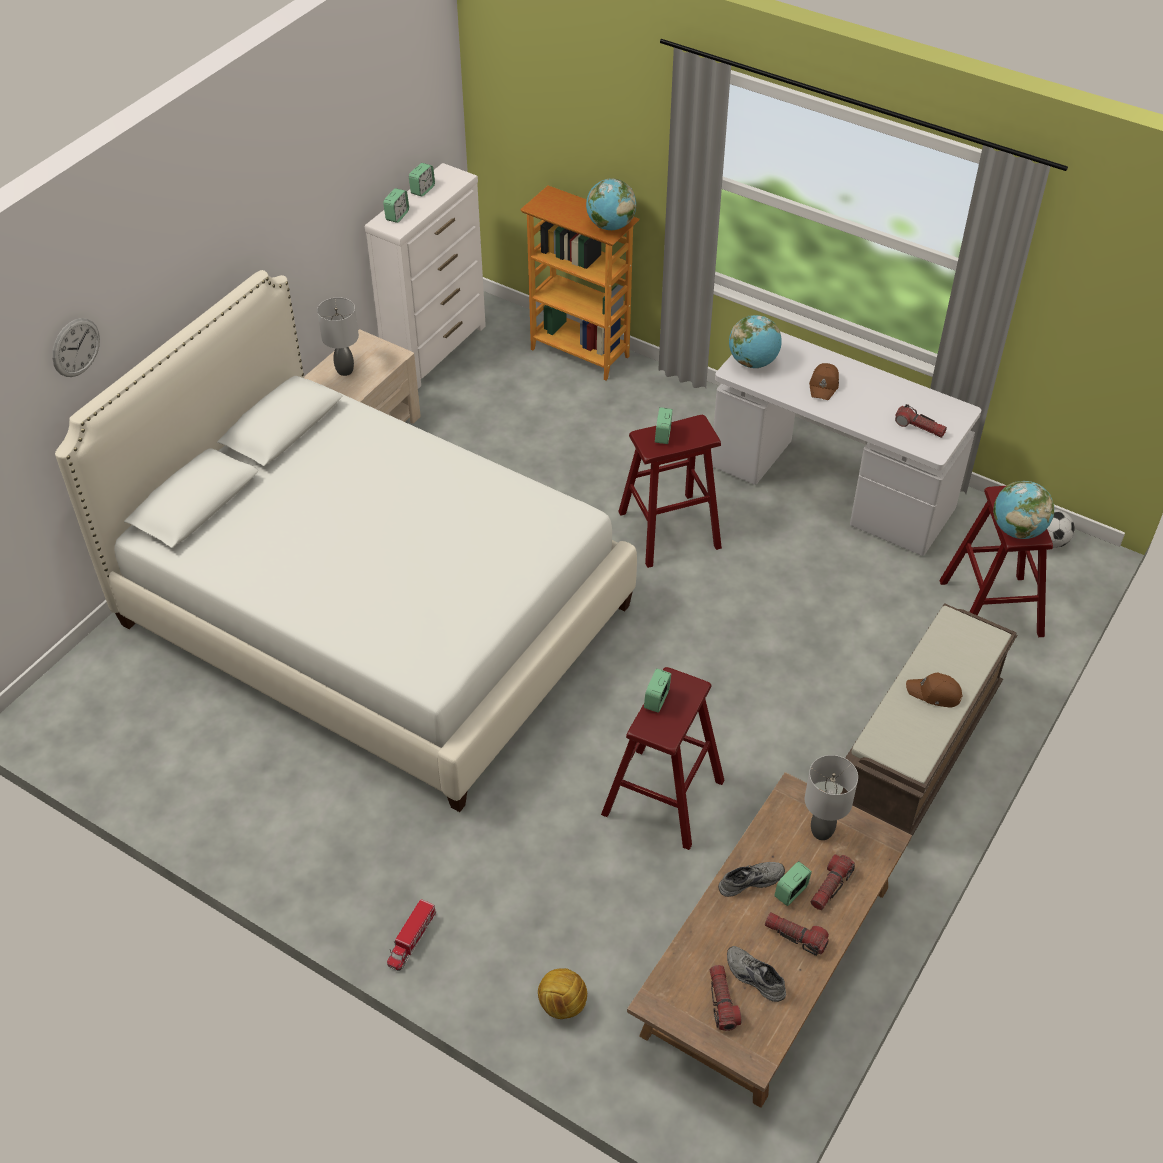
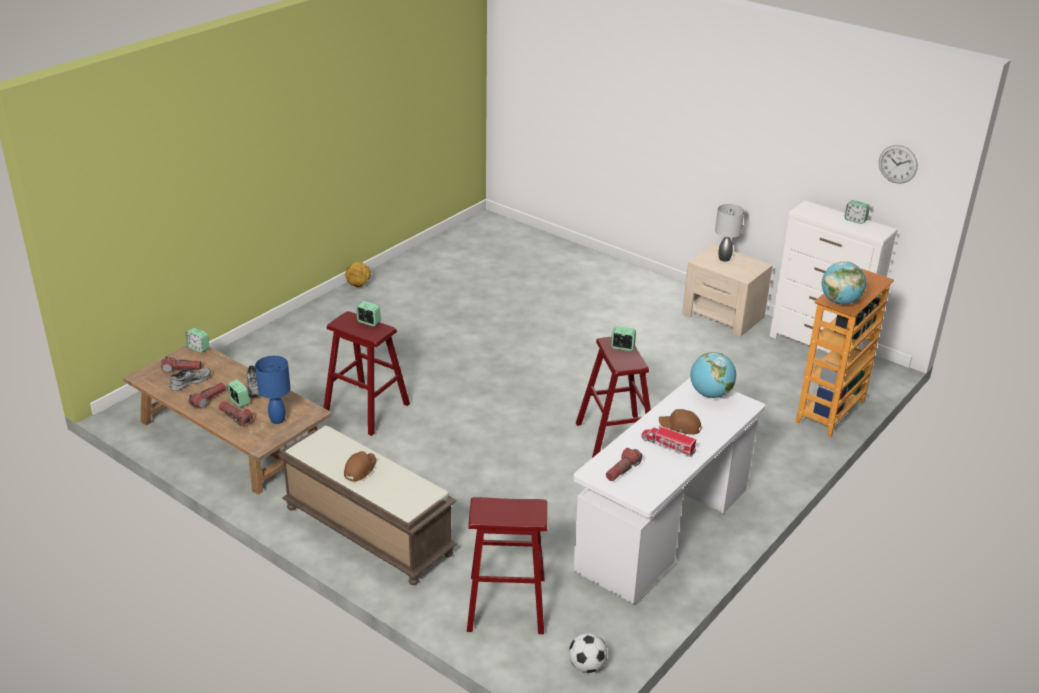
camera: 95 degrees right, 15 degrees down
(76, 347) = (592, 73): wall clock -> wall clock (898, 164)
(374, 614) = (545, 314): white bed -> none
(397, 216) = (818, 210): alarm clock -> alarm clock (198, 348)
(411, 939) = (303, 319): toy truck -> toy truck (668, 446)
(562, 1004) = (240, 362): football -> football (358, 285)
(822, 831) = (277, 420): grey table lamp -> blue table lamp
(1017, 530) = (489, 506): globe -> none

